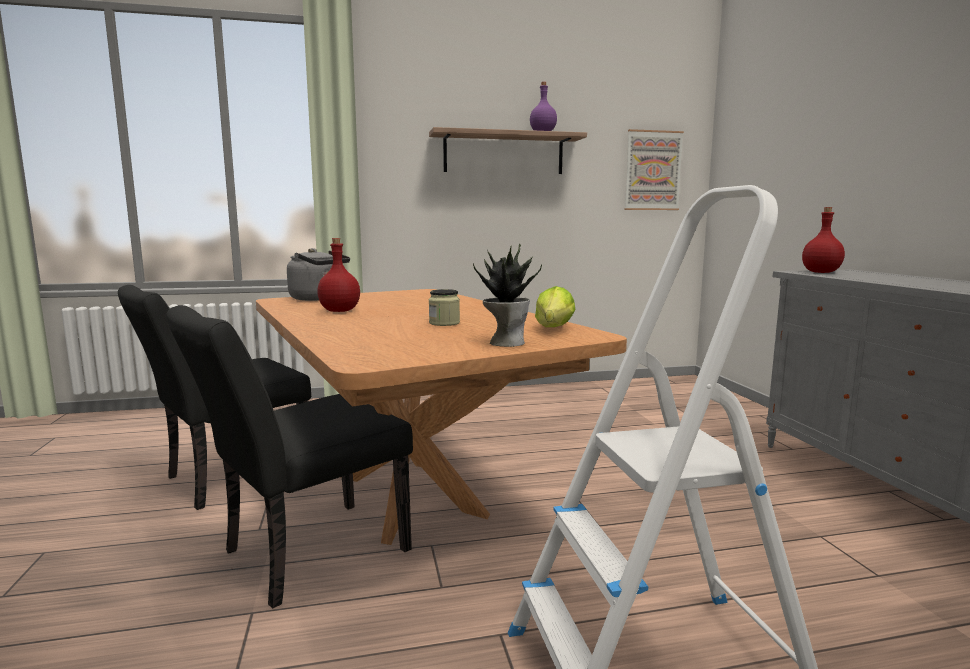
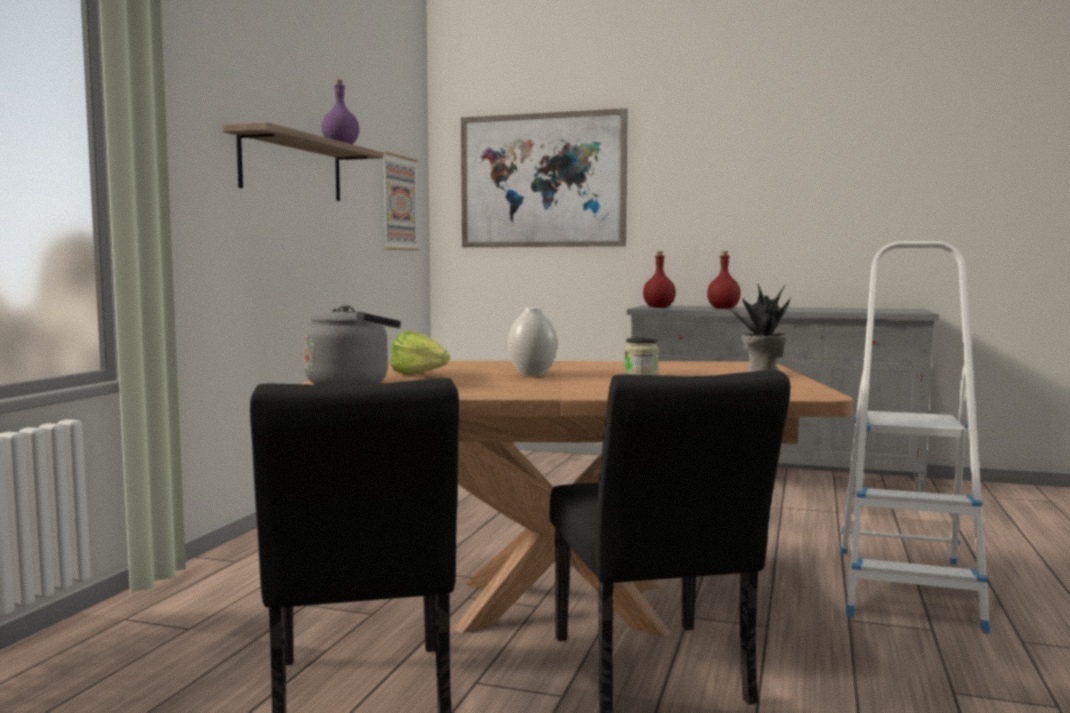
camera: 60 degrees left, 5 degrees down
(339, 311) = (491, 385): red bottle -> red bottle (723, 308)
(405, 310) = (532, 375): none -> white vase
(551, 330) = (719, 365): lettuce -> lettuce (422, 376)
(783, 136) = (542, 180): none -> picture

